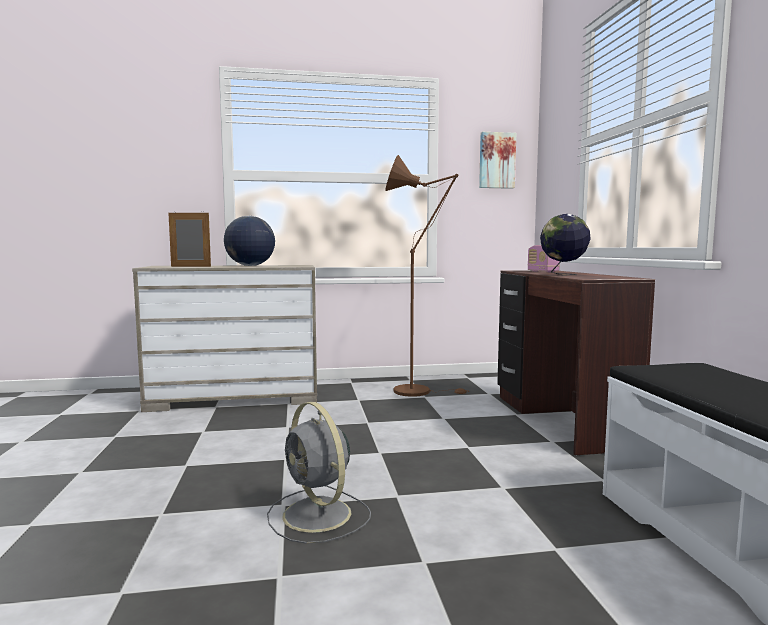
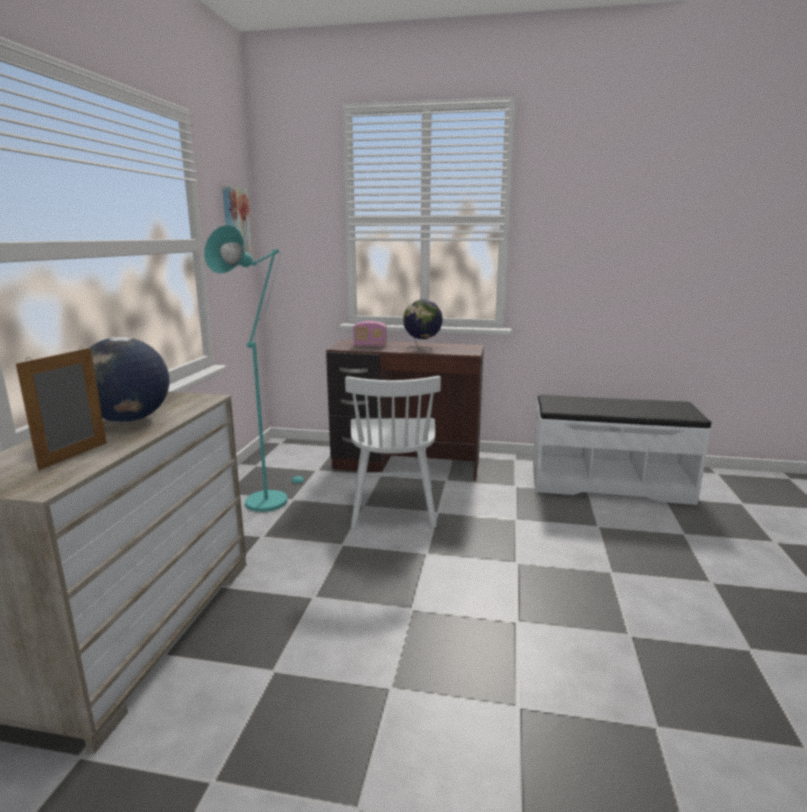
camera: 70 degrees left, 10 degrees up
(318, 516) = (542, 604): grey fan -> none
(419, 391) = (270, 498): brown floor lamp -> turquoise floor lamp
(458, 428) = (393, 505): none -> white chair

